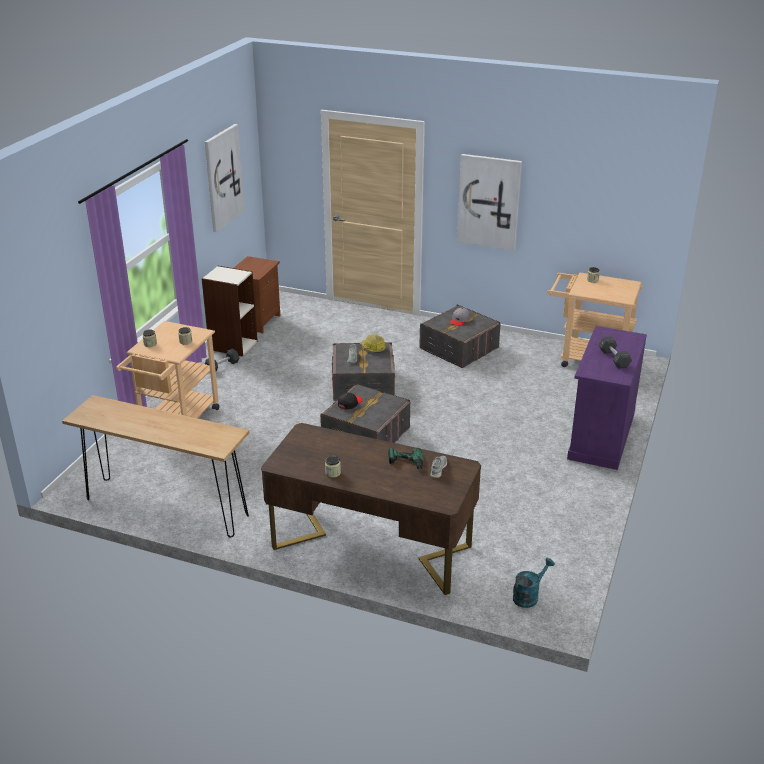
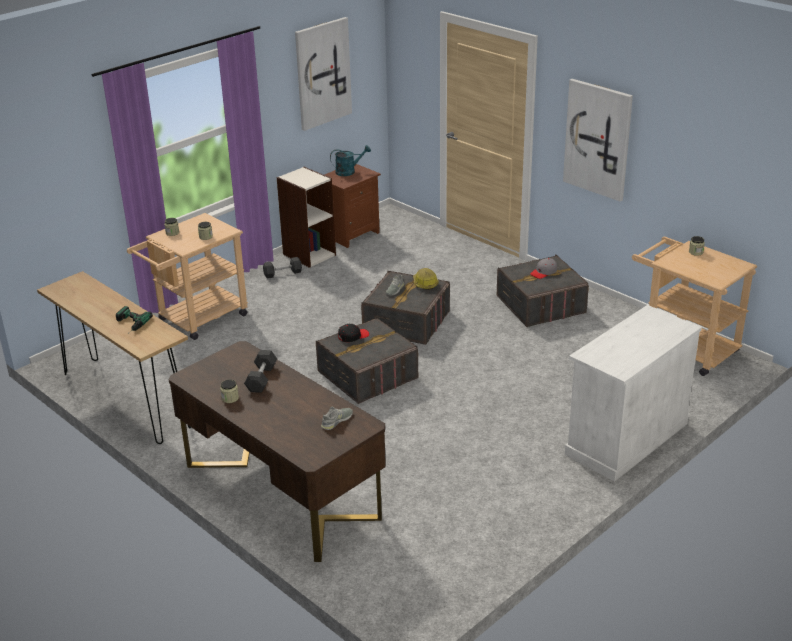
camera: 25 degrees right, 0 degrees up
(406, 465) = (308, 408): power drill -> power drill (129, 324)
(529, 596) = (400, 590): turquoise watering can -> turquoise watering can (349, 171)
(601, 436) = (626, 438): purple cabinet -> white cabinet
(614, 359) = (633, 346): grey dumbbell -> grey dumbbell (261, 378)

